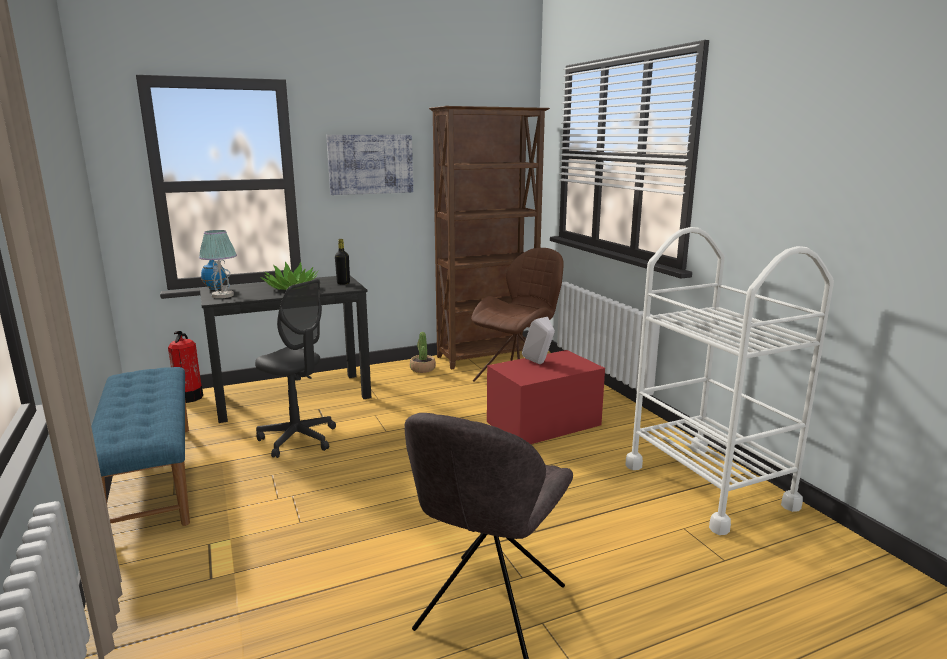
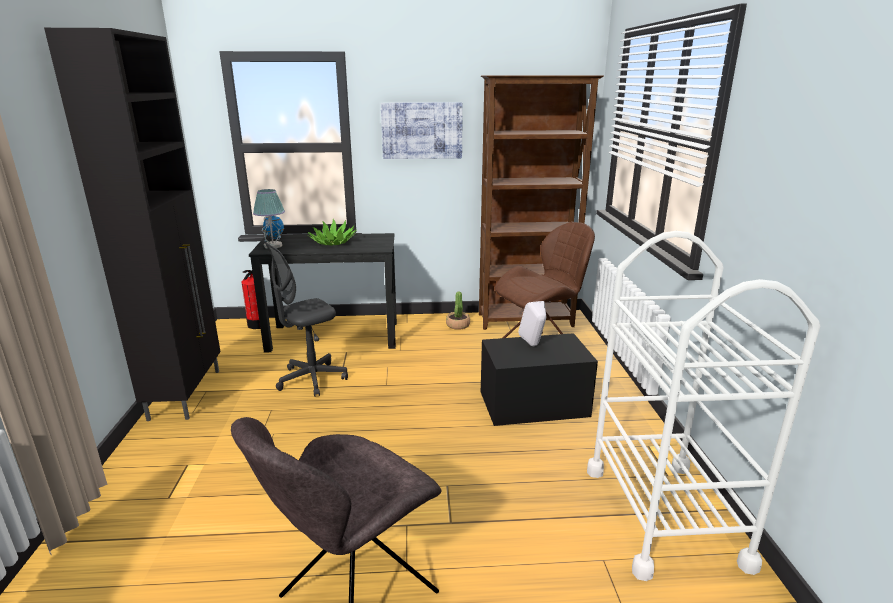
camera: 20 degrees right, 5 degrees up
(150, 477) = (187, 393): blue bench -> black cabinet
(298, 439) = (312, 379): grey office chair -> grey office chair turned 90 degrees clockwise
(343, 283) = (379, 242): black bottle -> none
(544, 423) = (534, 404): red storage box -> black storage box

